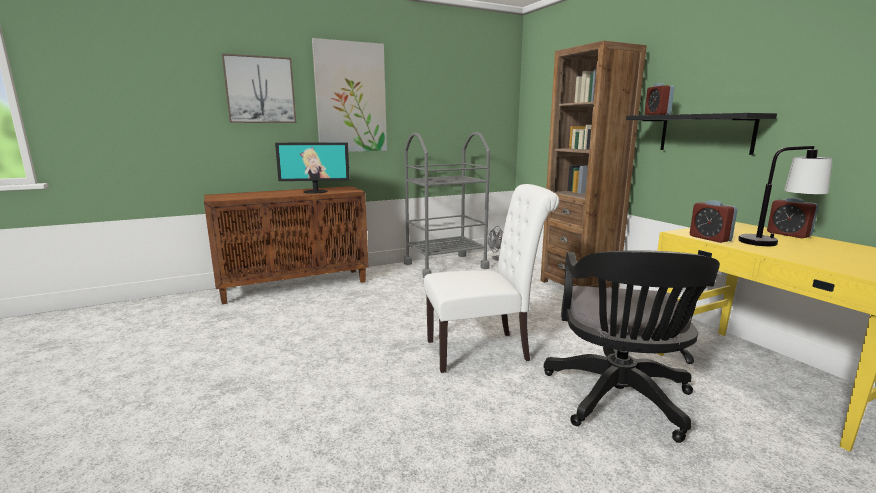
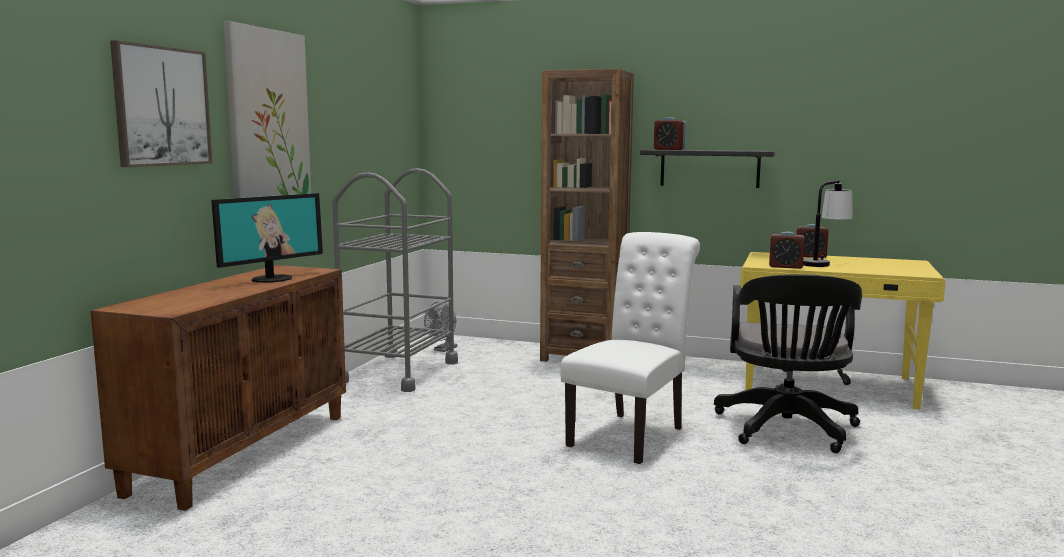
camera: 45 degrees left, 5 degrees down
(619, 401) = (787, 430): black office chair -> black office chair turned 45 degrees clockwise

